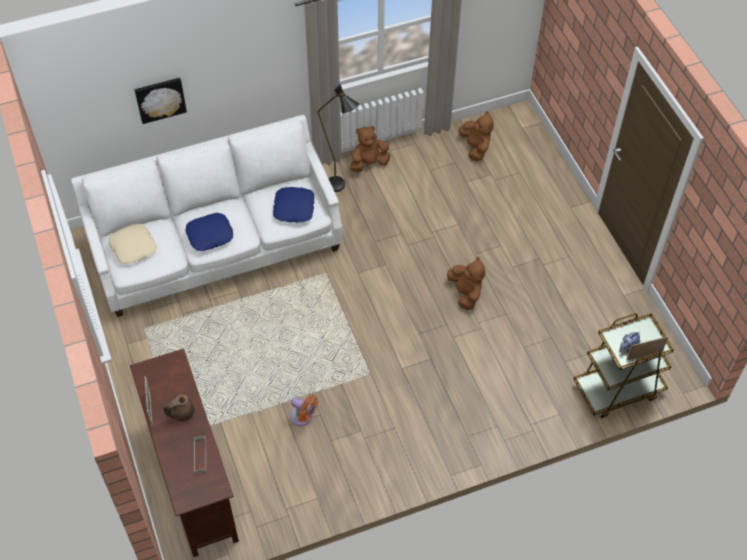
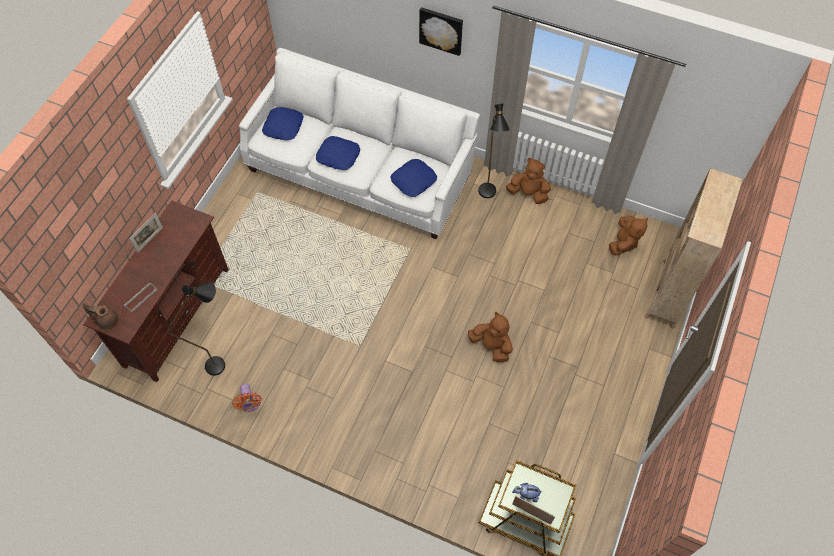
camera: 45 degrees right, 5 degrees up
(134, 247) = (284, 127): beige pillow -> blue pillow
(160, 99) = (367, 25): picture -> picture (441, 30)
(181, 413) = (163, 259): brown teapot -> brown teapot (107, 320)
(276, 479) = (222, 362): none -> black floor lamp
(303, 417) = (284, 336): orange fan -> orange fan (250, 404)
(465, 293) = (491, 346): brown plush toy -> brown plush toy turned 75 degrees counterclockwise
(542, 160) = (668, 294): none -> beige bookcase

